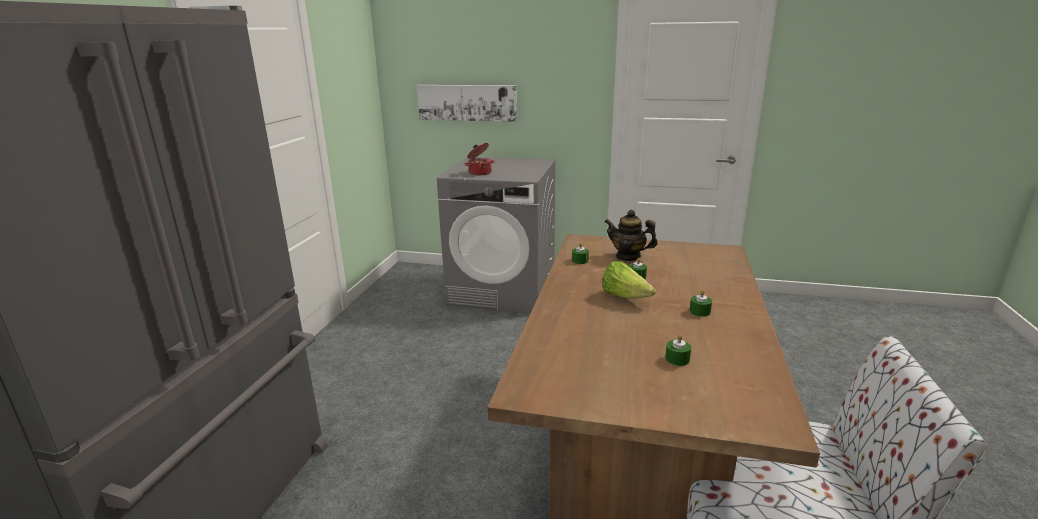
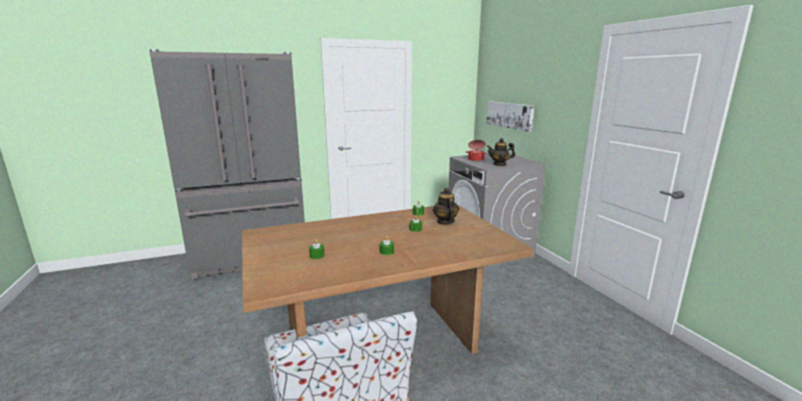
camera: 55 degrees right, 5 degrees down
(522, 171) = (499, 164): none -> teapot
(625, 297) = (382, 231): lettuce -> none

